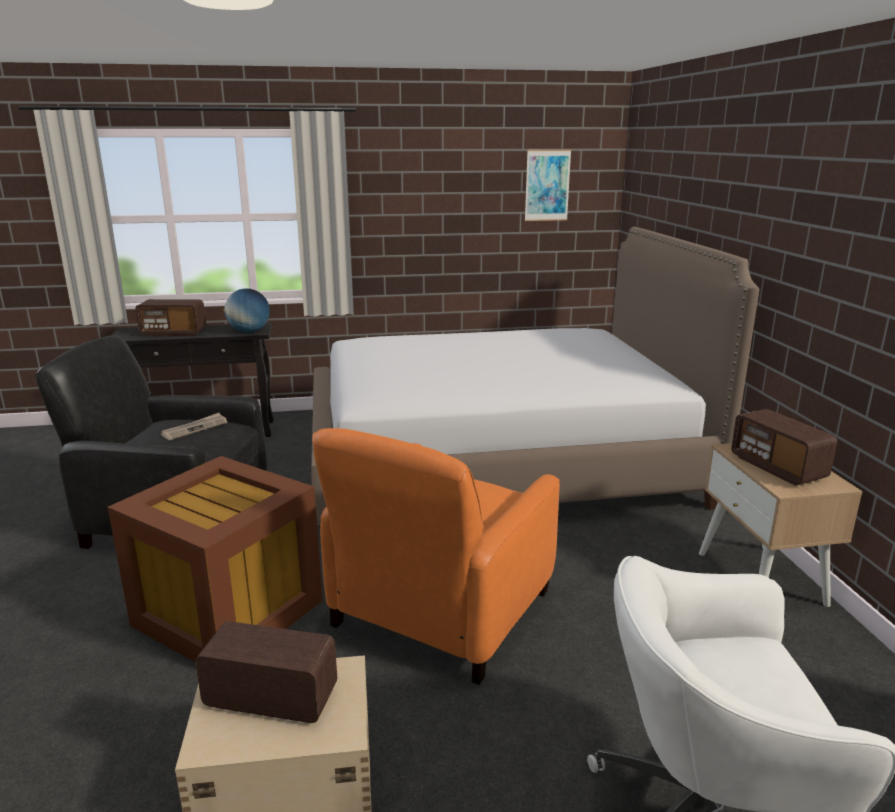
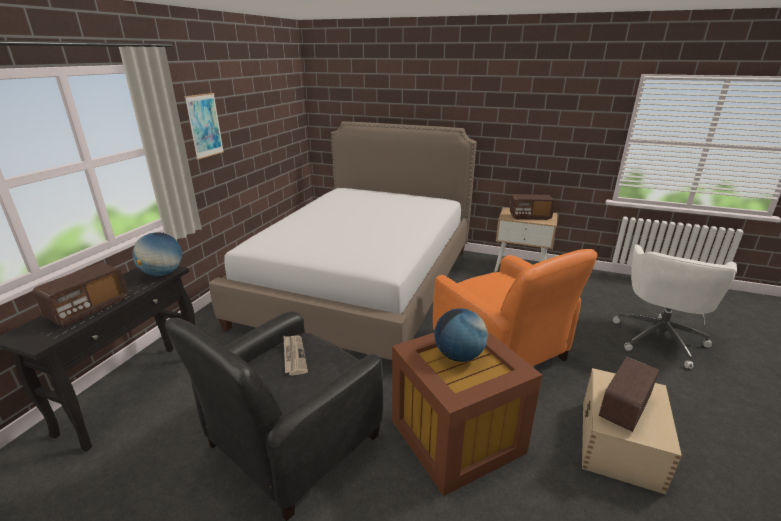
camera: 60 degrees left, 5 degrees up
(229, 497) = (459, 356): none -> globe
(547, 185) = (276, 100): picture -> picture (204, 126)

